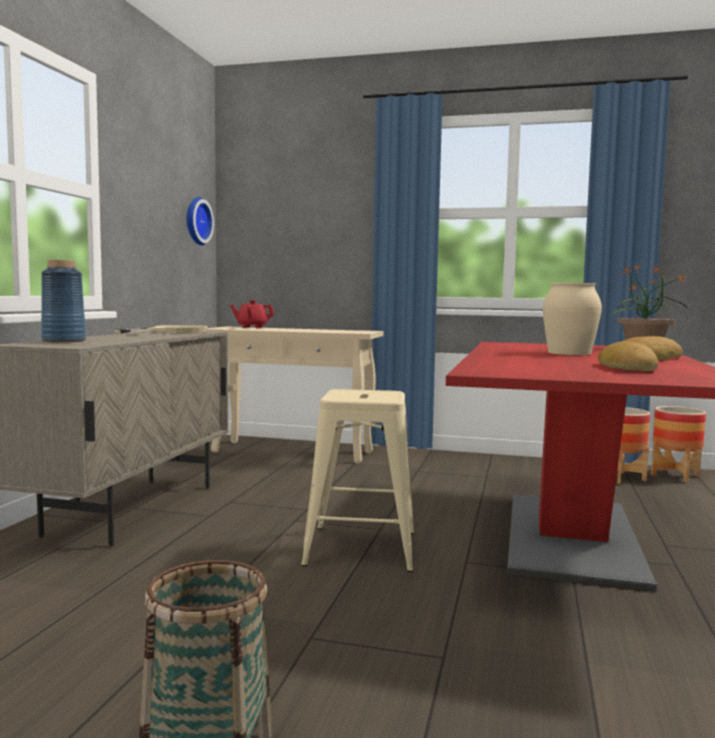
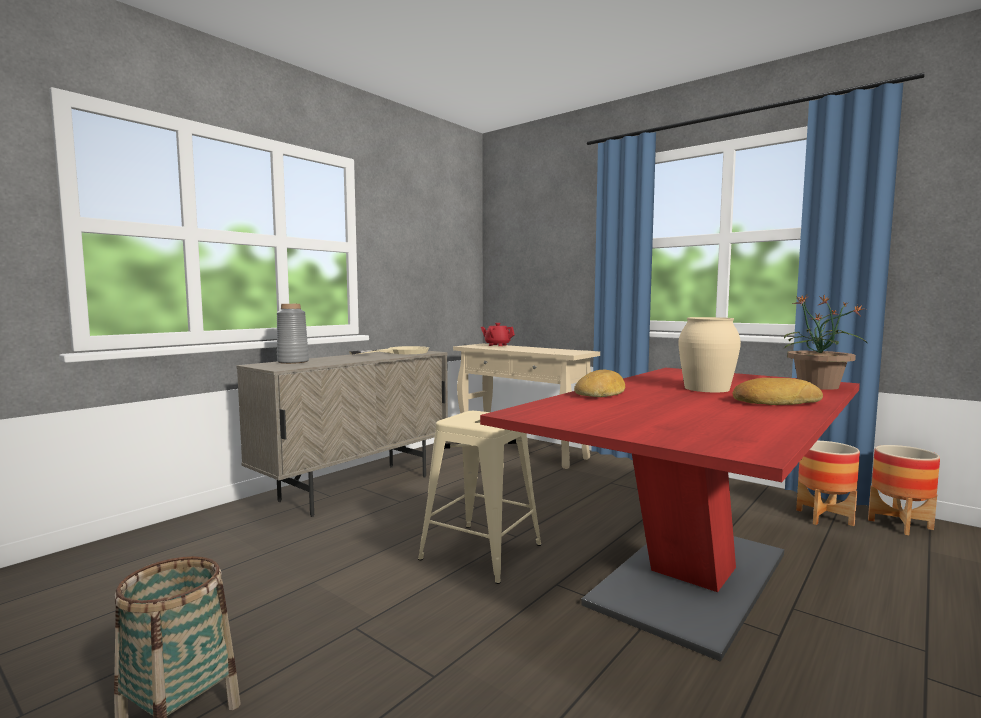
camera: 25 degrees right, 0 degrees up
(63, 341) = (292, 362): blue vase -> grey vase
(196, 221) = (459, 260): wall clock -> none
(628, 368) = (702, 416): bread -> bread (601, 392)

